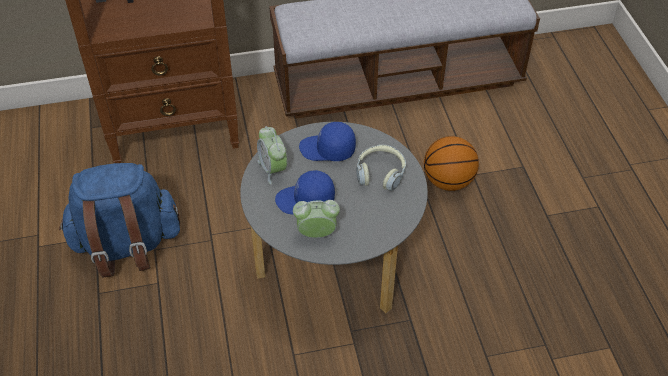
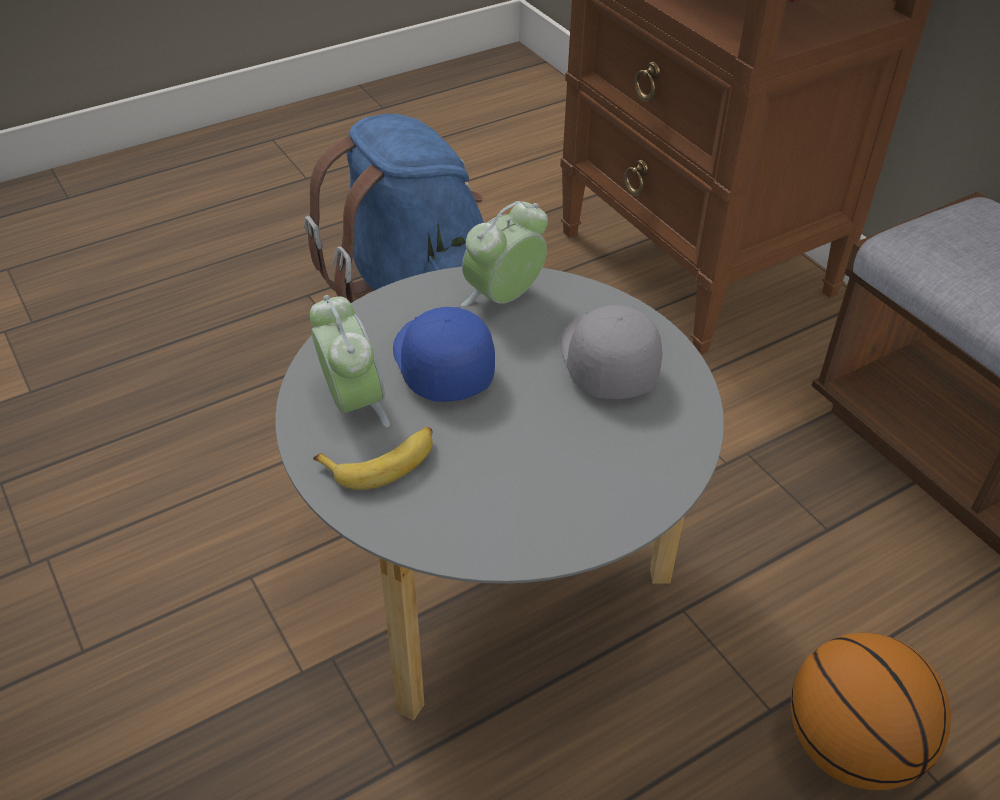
camera: 70 degrees right, 5 degrees down
(327, 150) = (605, 362): blue cap -> grey cap
(354, 231) = (382, 462): none -> banana
(380, 173) = (584, 466): headphones -> none

